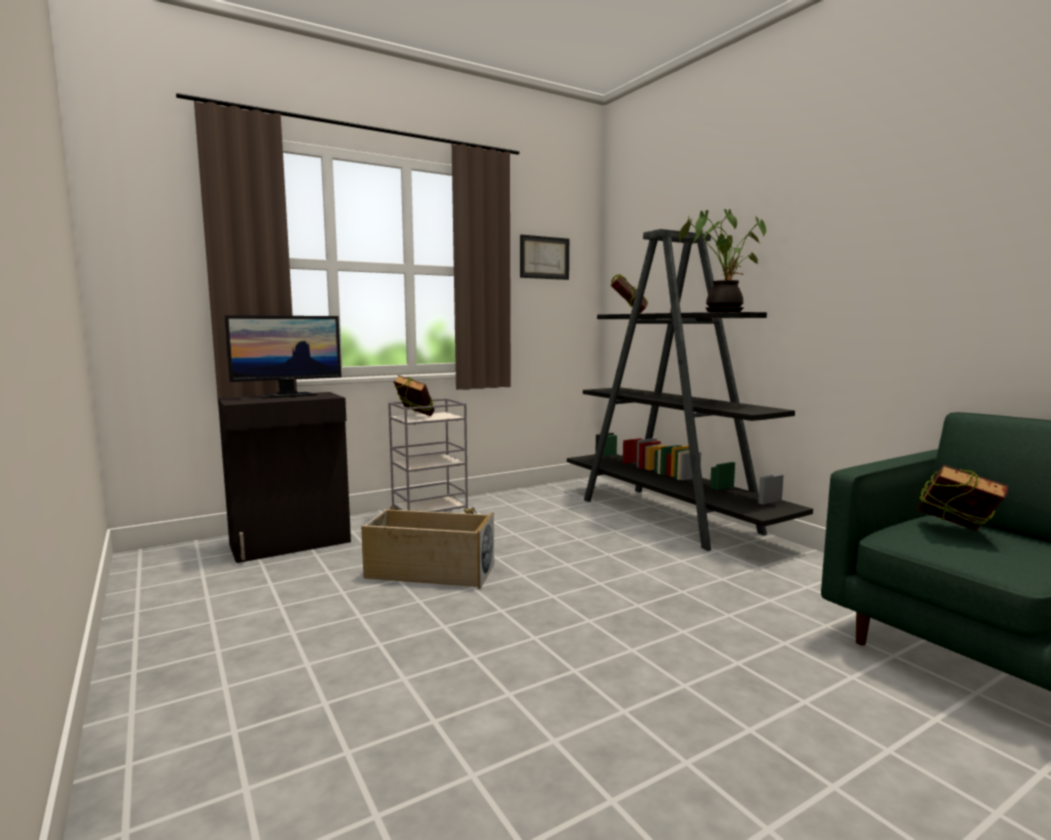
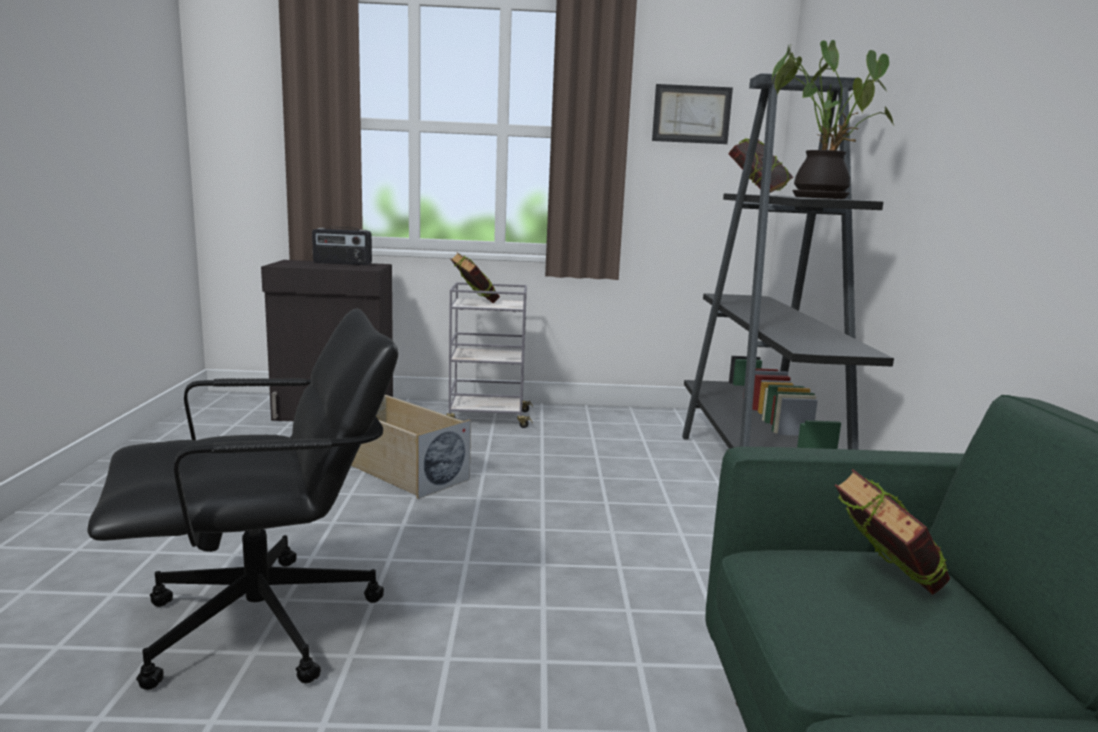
camera: 30 degrees right, 5 degrees up
(288, 395) = (342, 263): monitor -> radio
(525, 718) = (264, 624): none -> black office chair

